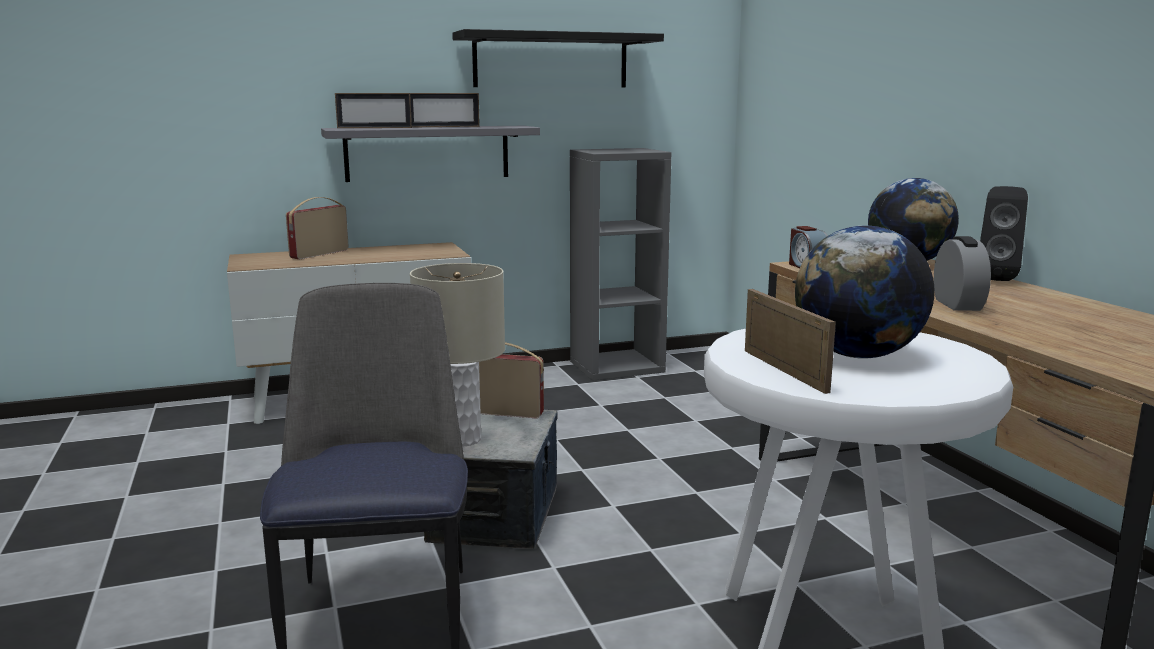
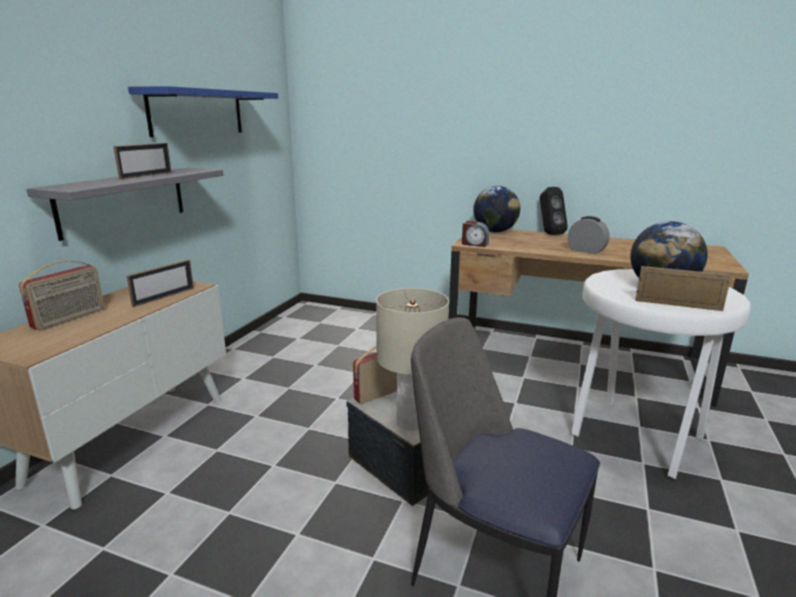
camera: 50 degrees left, 5 degrees up
(319, 254) = (70, 318): radio -> radio turned 135 degrees counterclockwise
(374, 128) = (94, 183): picture frame -> picture frame (164, 297)
(551, 61) = (197, 112): black shelf -> blue shelf
(617, 366) = (272, 335): grey bookcase -> none

